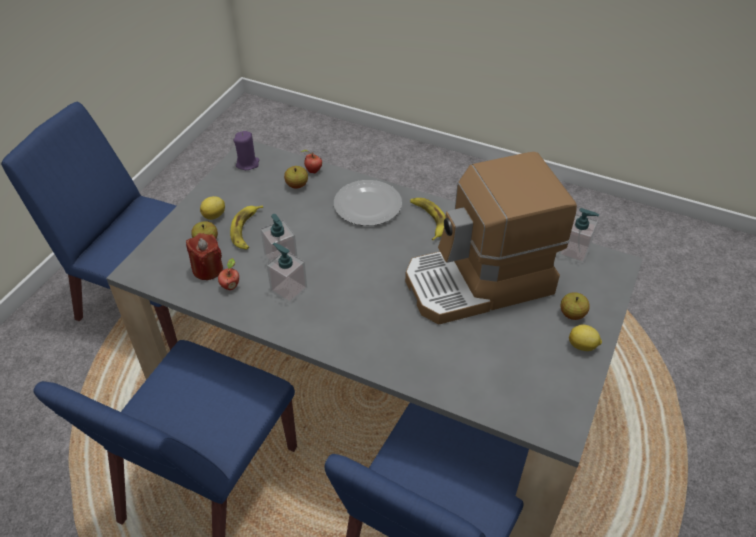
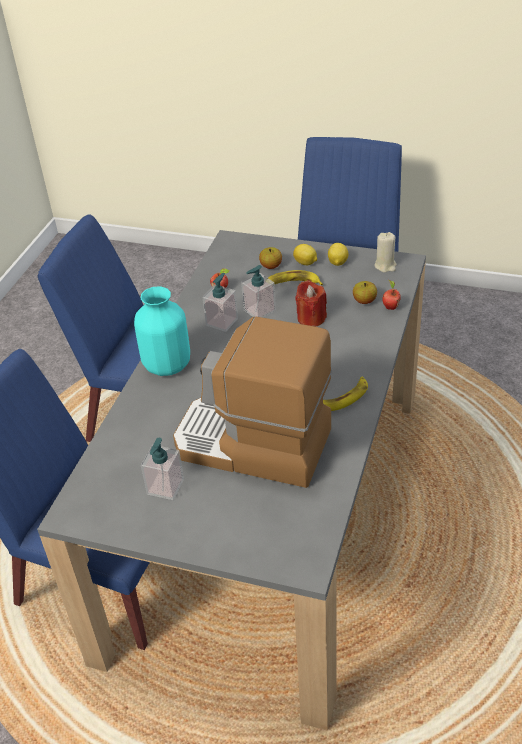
camera: 85 degrees right, 5 degrees down
(207, 269) = (238, 274): red candle -> red candle (311, 318)
(248, 164) = (385, 266): purple candle -> beige candle
(347, 341) = (167, 365): none -> turquoise vase
(367, 205) = (349, 351): plate -> none
(479, 283) = (252, 445): coffee machine -> coffee machine turned 45 degrees counterclockwise
(572, 314) = (219, 522): apple -> none
(574, 251) = (320, 524): soap dispenser -> soap dispenser (165, 487)
(582, 346) = (174, 531): lemon -> lemon (337, 263)

